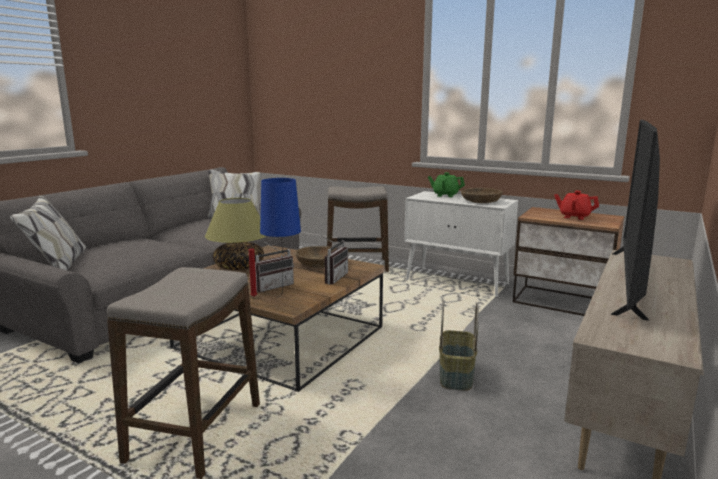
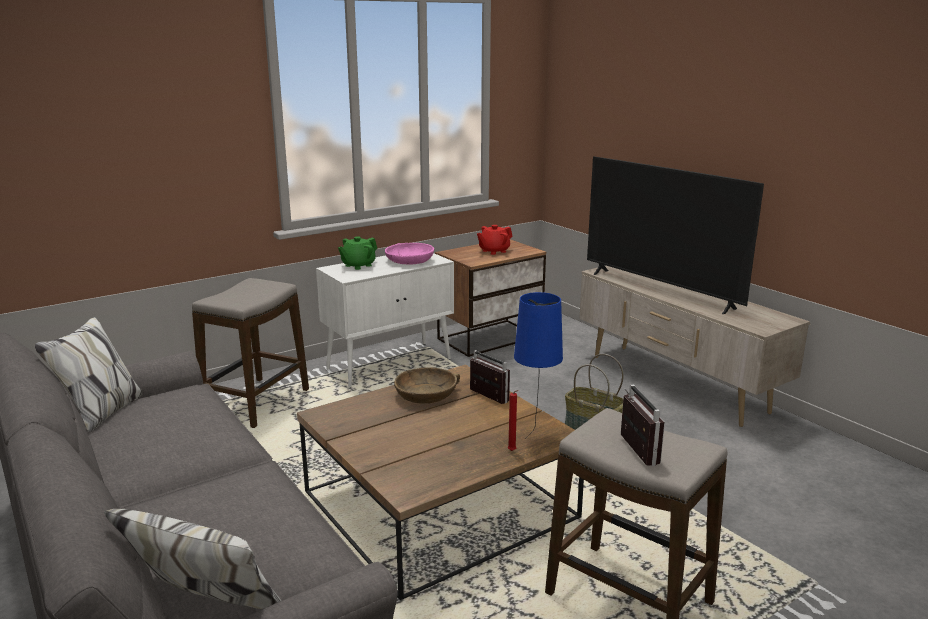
camera: 65 degrees left, 5 degrees up
(239, 266) = (383, 445): table lamp -> none
(272, 286) = (484, 435): radio -> radio (631, 450)
(481, 201) = (409, 260): brown bowl -> pink bowl

